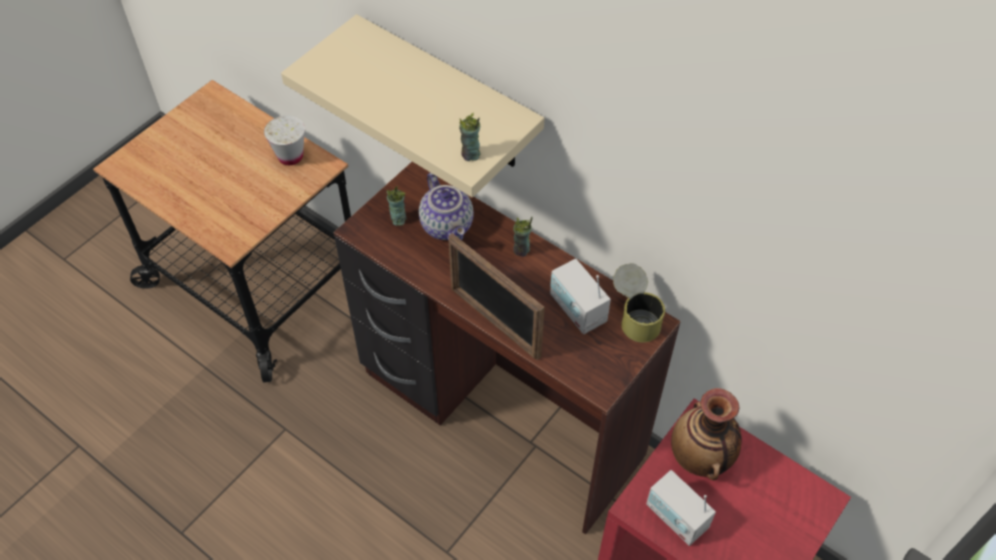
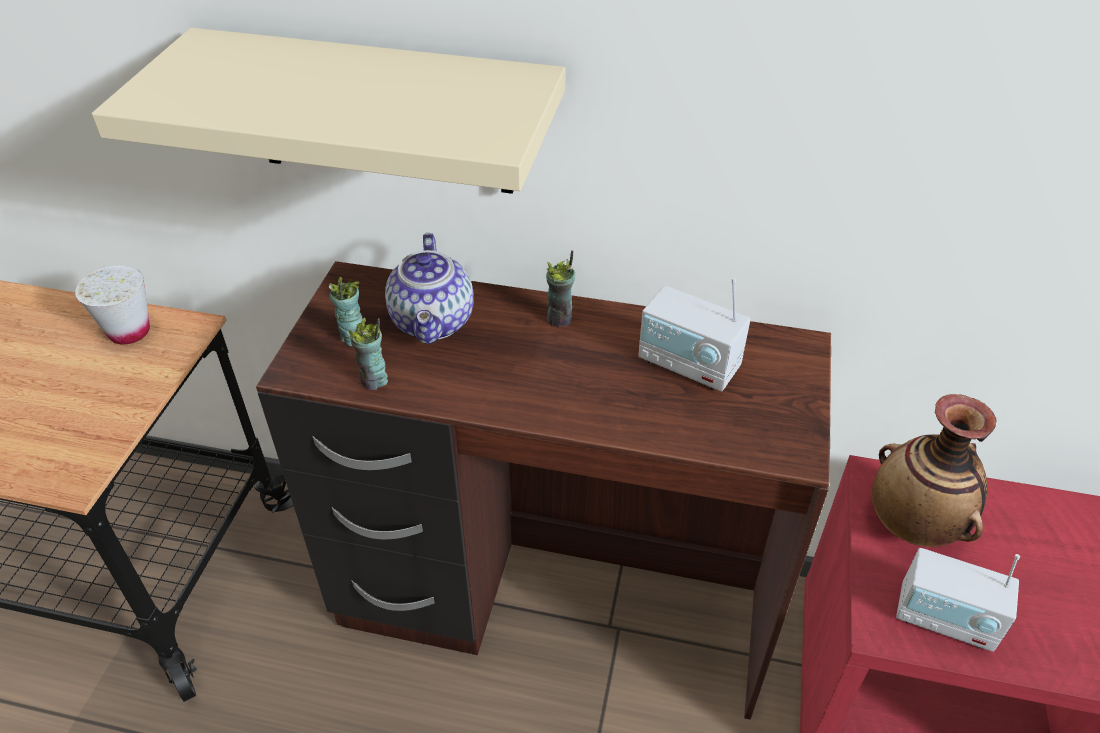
camera: 25 degrees left, 10 degrees down
(448, 226) = (435, 322): teapot -> teapot turned 45 degrees clockwise
(470, 155) = (487, 130): cup -> cup (374, 381)
(494, 322) = (582, 422): picture frame -> none
(635, 316) = (770, 346): can -> none

